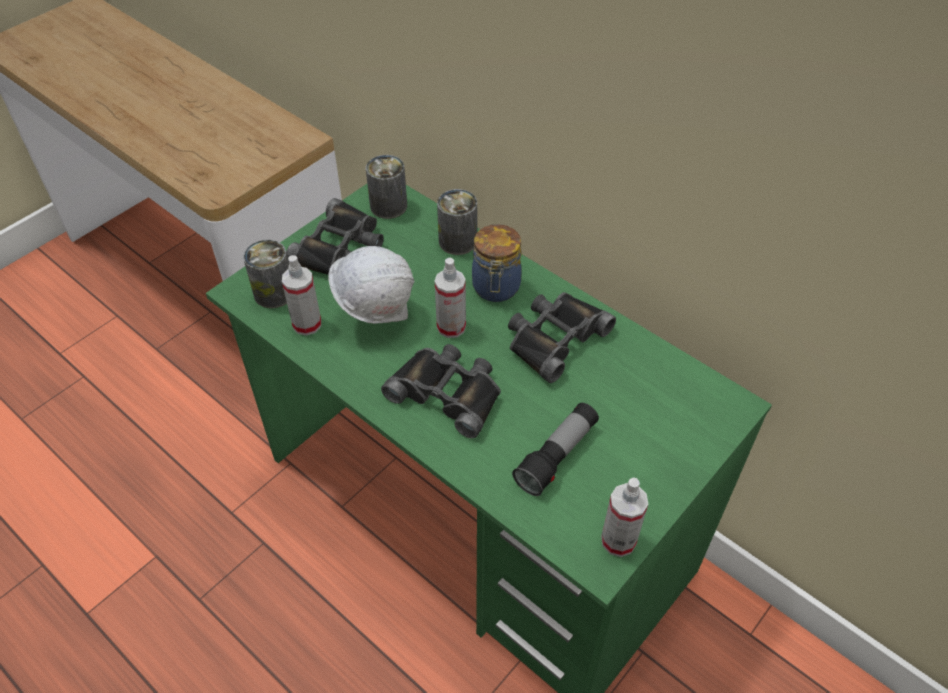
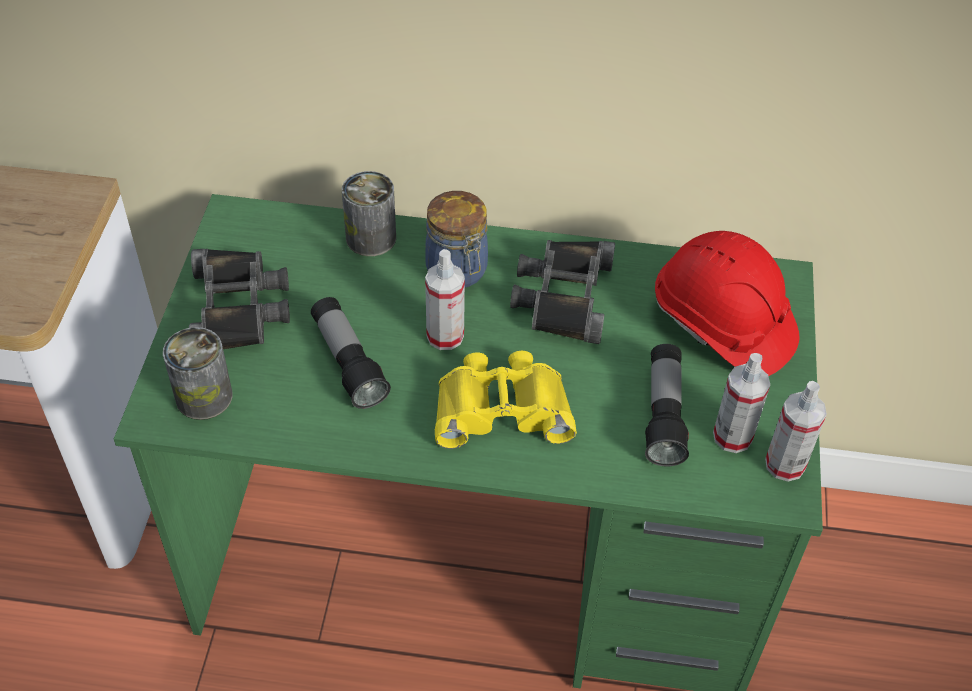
camera: 35 degrees left, 0 degrees up
(307, 324) = (277, 413): spray bottle -> spray bottle (732, 436)
(376, 314) = (348, 362): white hard hat -> flashlight
(388, 206) = (254, 232): can -> none
(448, 392) = (501, 408): black binoculars -> yellow binoculars
(656, 415) = (722, 325): none -> red hard hat

